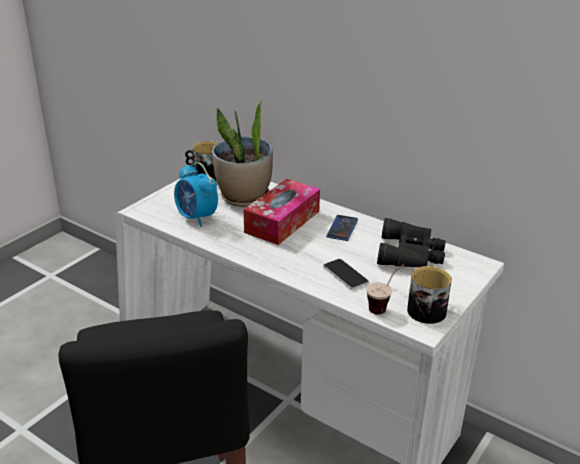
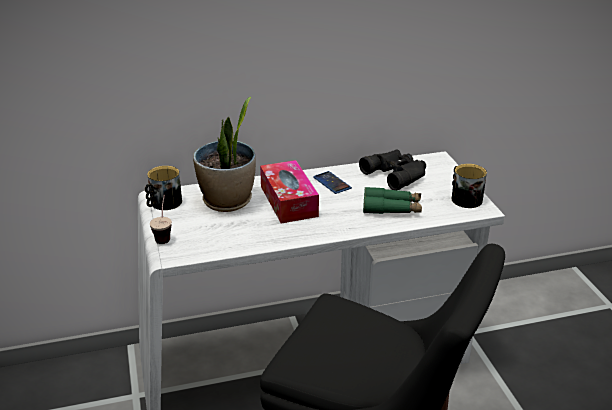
camera: 50 degrees left, 0 degrees up
(196, 217) = (226, 234): alarm clock -> none
(345, 275) = (392, 208): phone -> green binoculars
(384, 306) = (444, 211): cup -> cup (164, 235)

